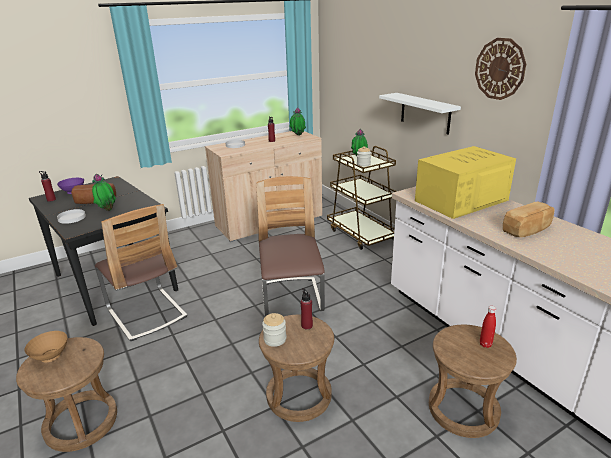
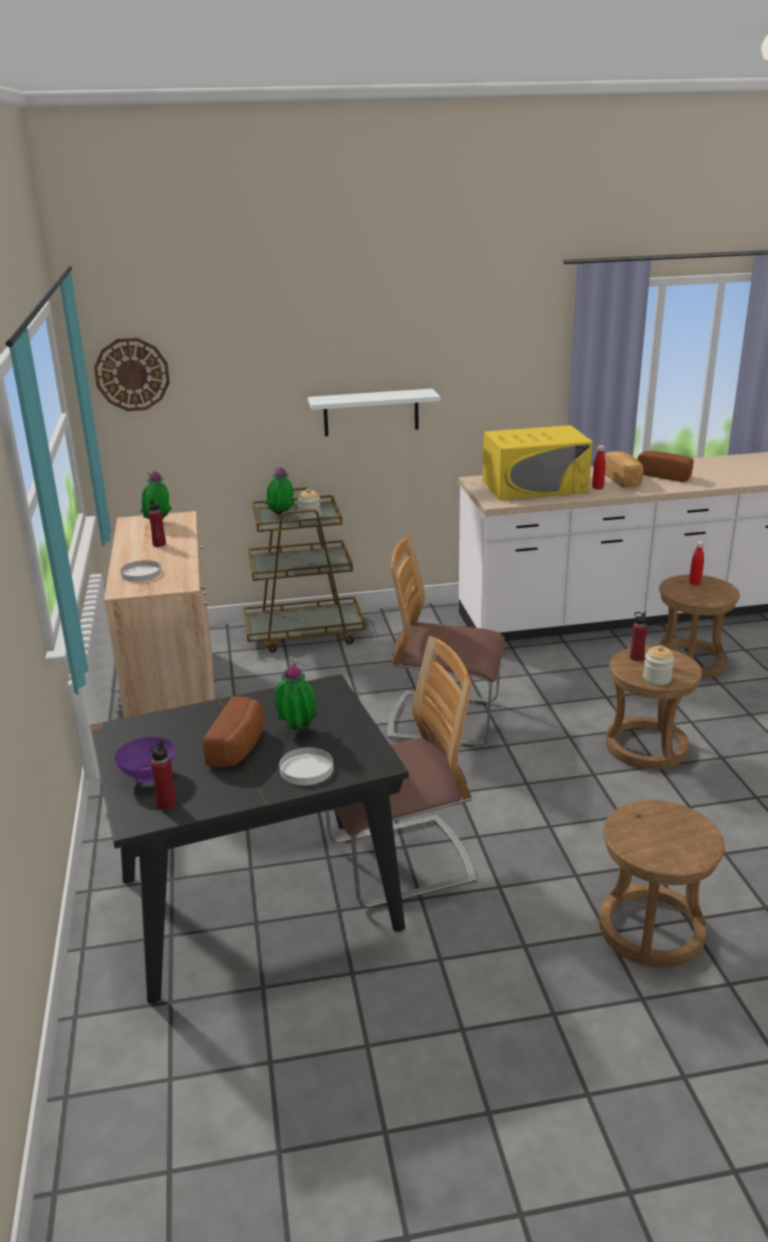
camera: 70 degrees left, 0 degrees up
(50, 357) = (650, 845): brown bowl -> none
(460, 200) = (535, 486): yellow microwave -> yellow microwave turned 90 degrees counterclockwise
(490, 222) = (597, 488): none -> red bottle
(500, 69) = (482, 333): wall clock -> wall clock (132, 374)
(573, 248) = (665, 475): none -> bread

